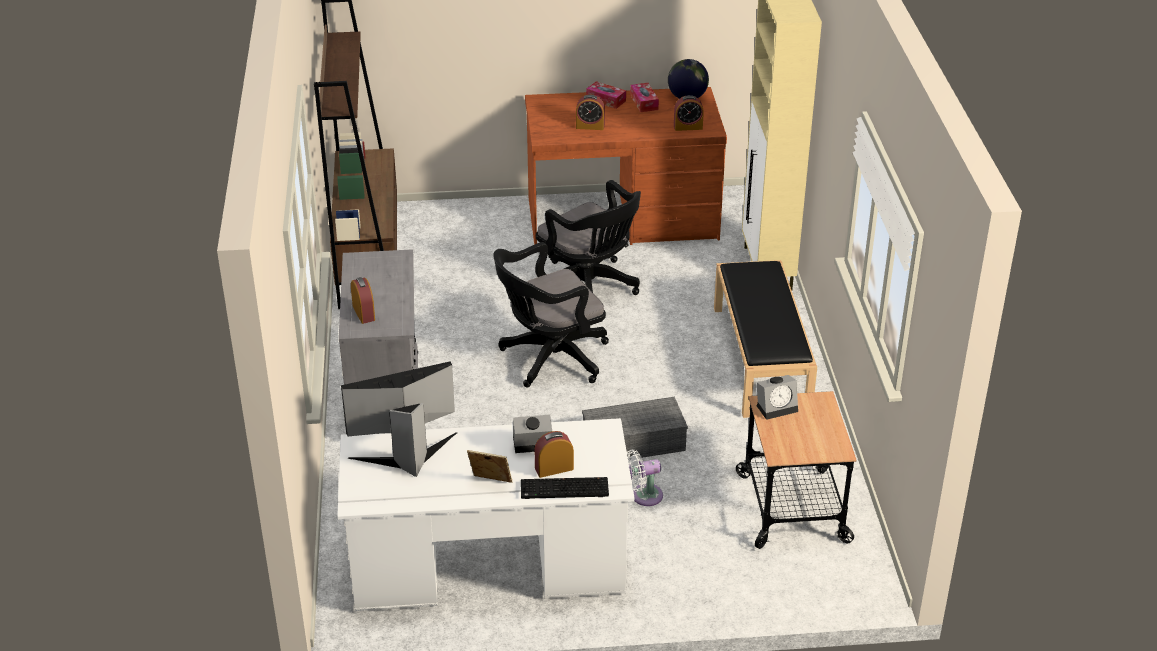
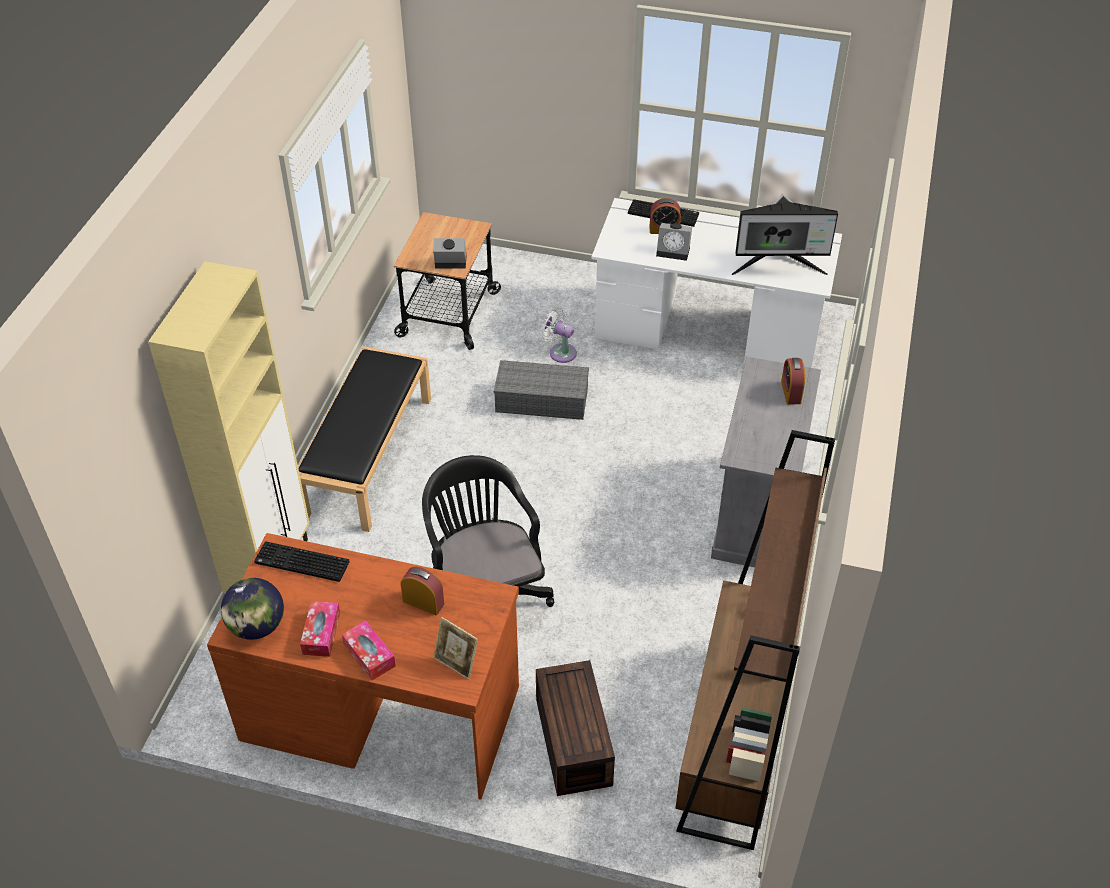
camera: 160 degrees left, 10 degrees up
(483, 233) = (571, 740): none -> brown storage box
(490, 483) = (717, 230): picture frame -> picture frame (456, 663)
(549, 359) = (575, 512): black office chair -> none
(643, 496) = (560, 352): white fan -> white fan turned 150 degrees counterclockwise
(688, 127) = (300, 563): alarm clock -> keyboard

